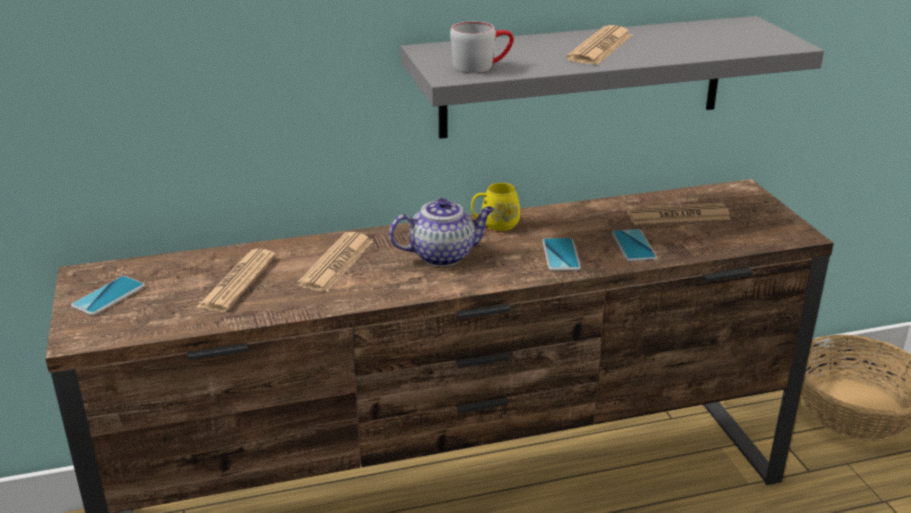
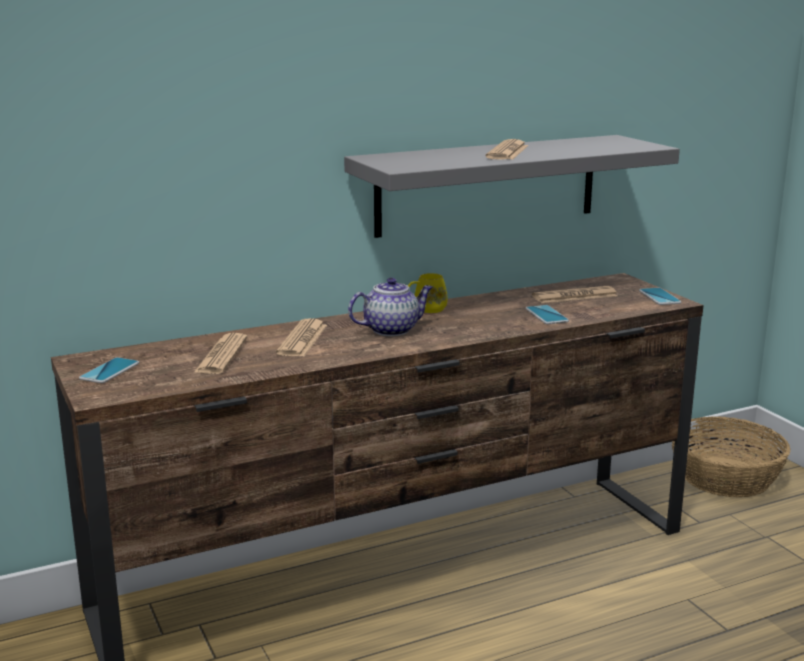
camera: 10 degrees left, 10 degrees down
(481, 66) = (420, 163): grey mug -> none
(560, 255) = (490, 324): phone -> phone (659, 297)

